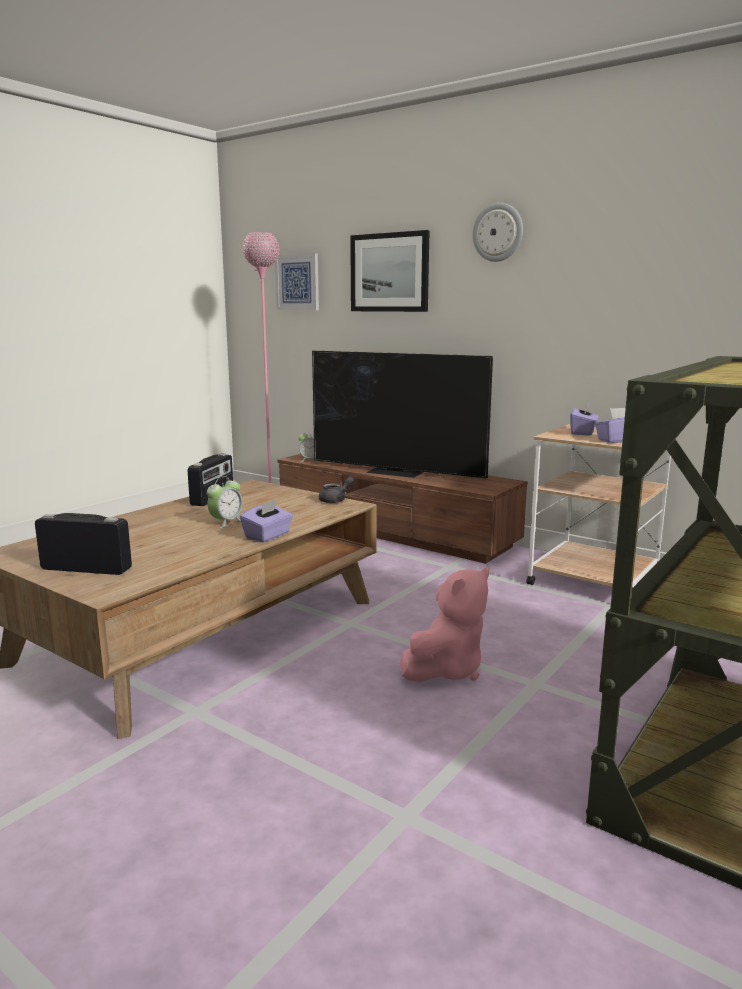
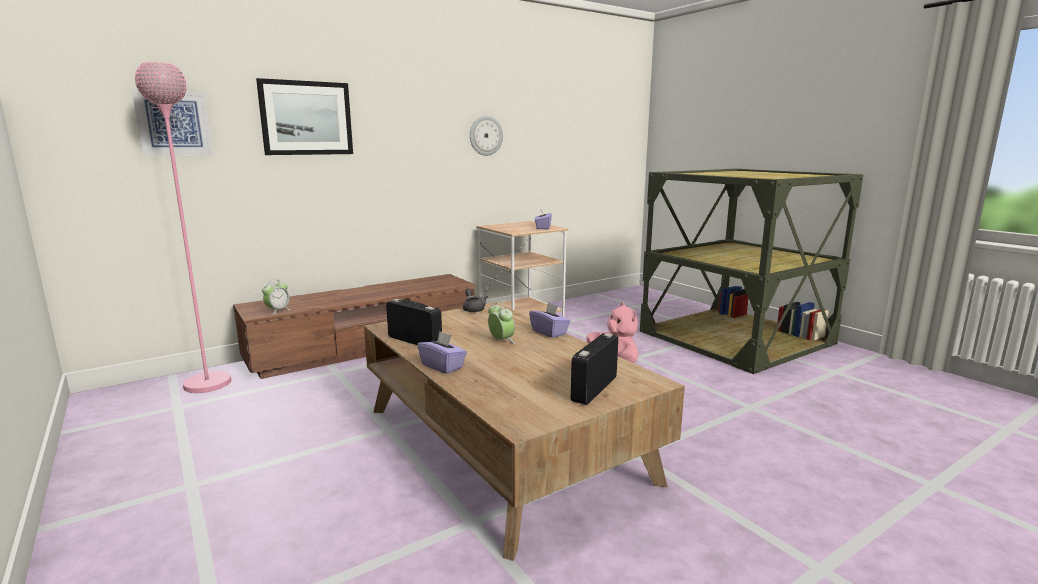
camera: 70 degrees left, 0 degrees up
(396, 472) = (372, 294): television -> none
(498, 232) = (408, 92): wall clock -> wall clock (485, 135)
(583, 433) = (513, 228): purple tissue box -> purple tissue box (443, 366)

